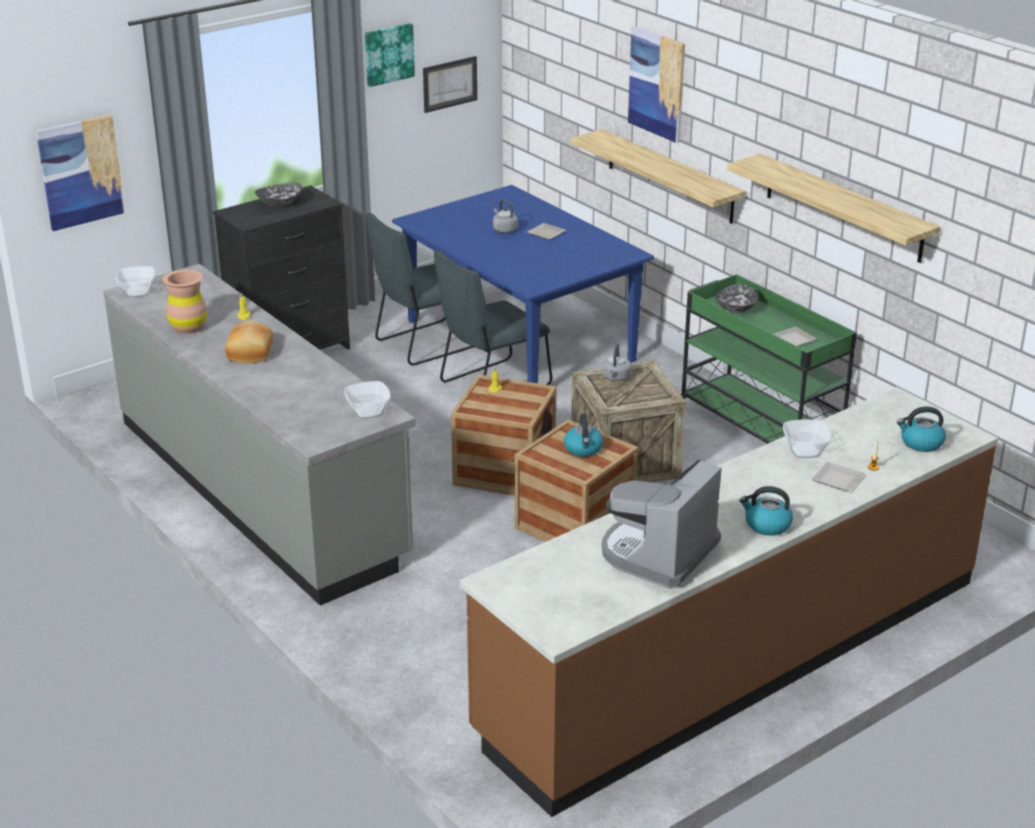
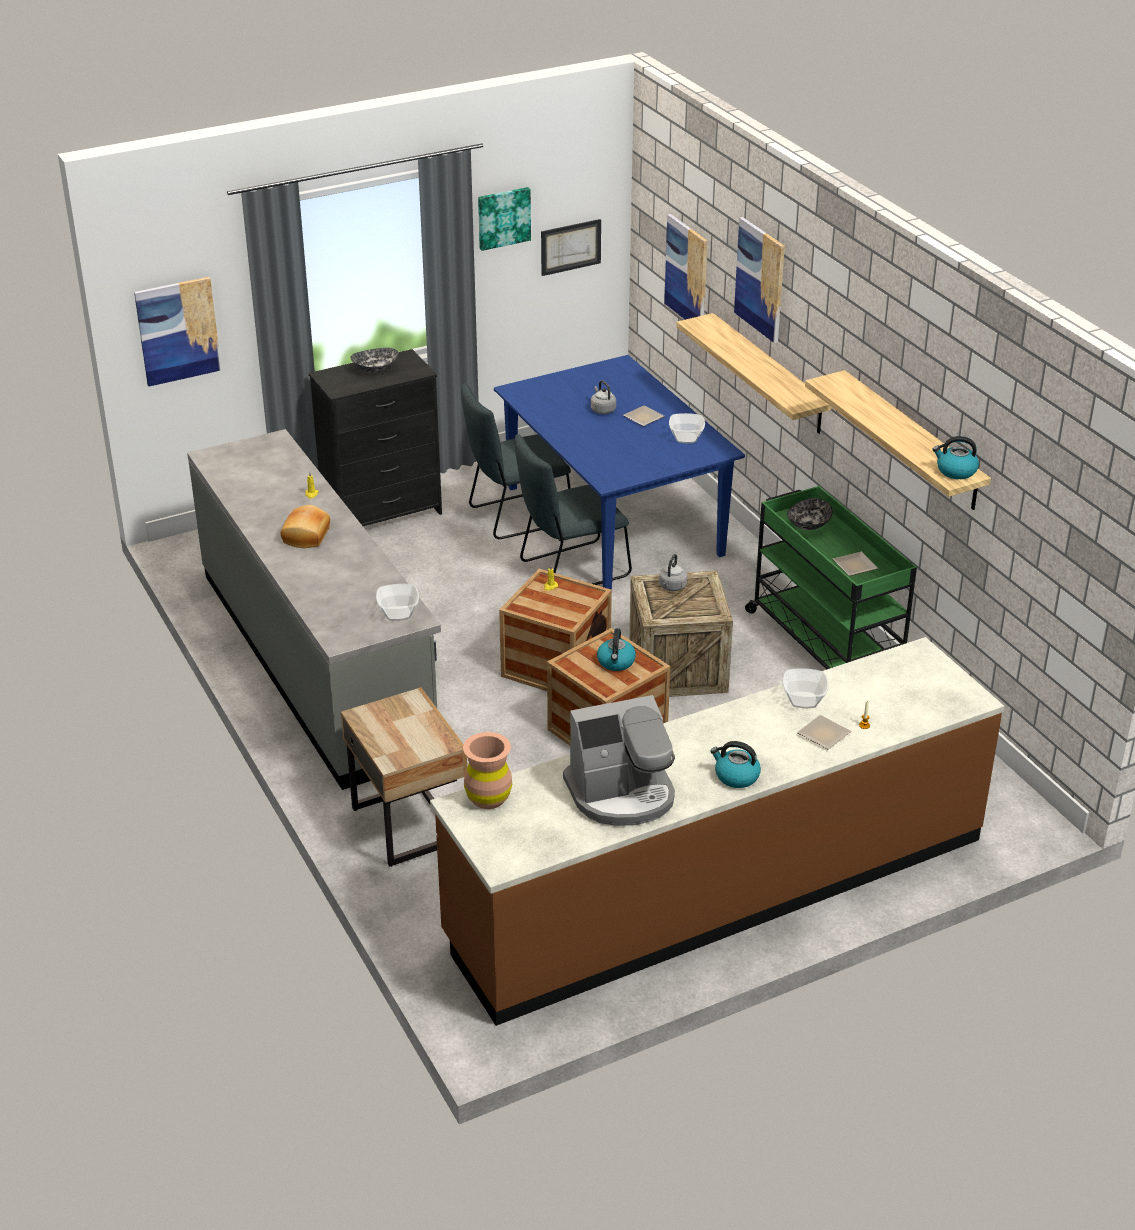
camera: 10 degrees right, 5 degrees up
(138, 292) = (219, 457): bowl -> bowl (686, 438)
(188, 327) = (256, 502): brown vase -> brown vase (488, 798)
(400, 630) = (409, 824): none -> beige nightstand
(570, 95) = (687, 272): none -> picture
(658, 553) = (622, 794): coffee machine -> coffee machine turned 150 degrees counterclockwise
(921, 443) = (923, 704): kettle -> kettle (955, 471)

